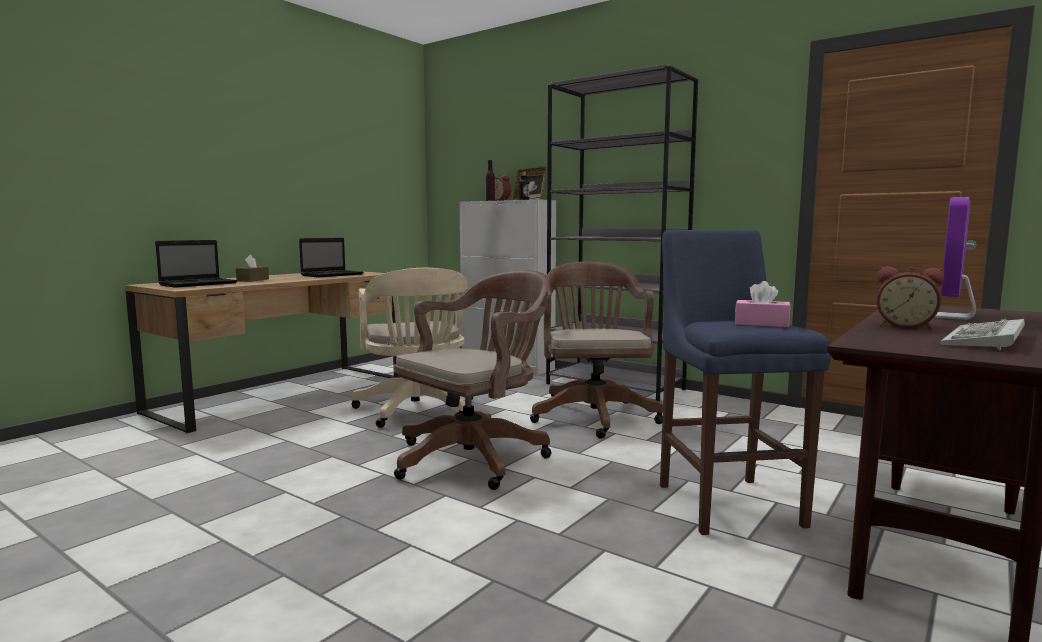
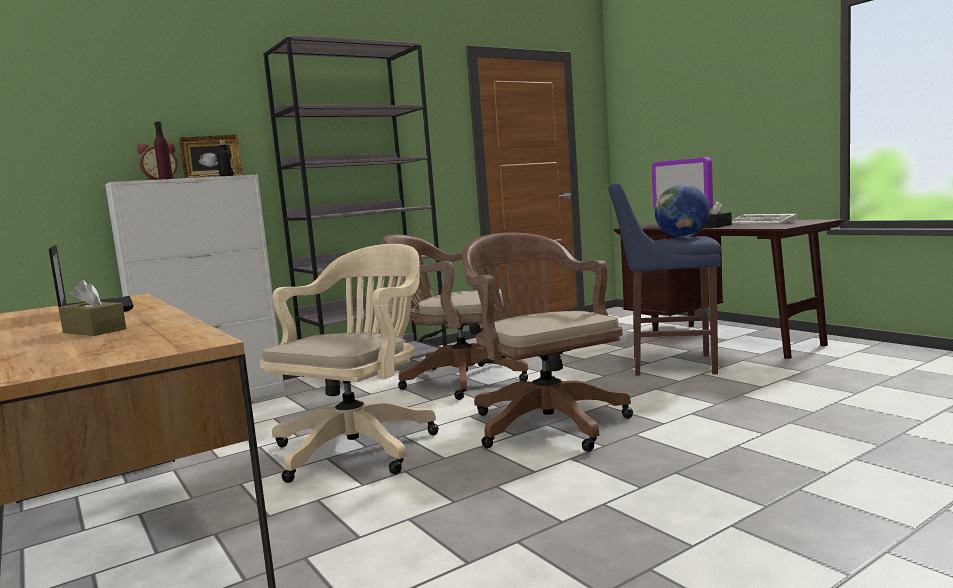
camera: 70 degrees left, 0 degrees up
(199, 284) = (106, 346): laptop -> none
(416, 411) = (360, 446): beige office chair -> beige office chair turned 60 degrees counterclockwise
(761, 324) = (682, 237): pink tissue box -> globe
(905, 326) = (716, 226): alarm clock -> black tissue box

